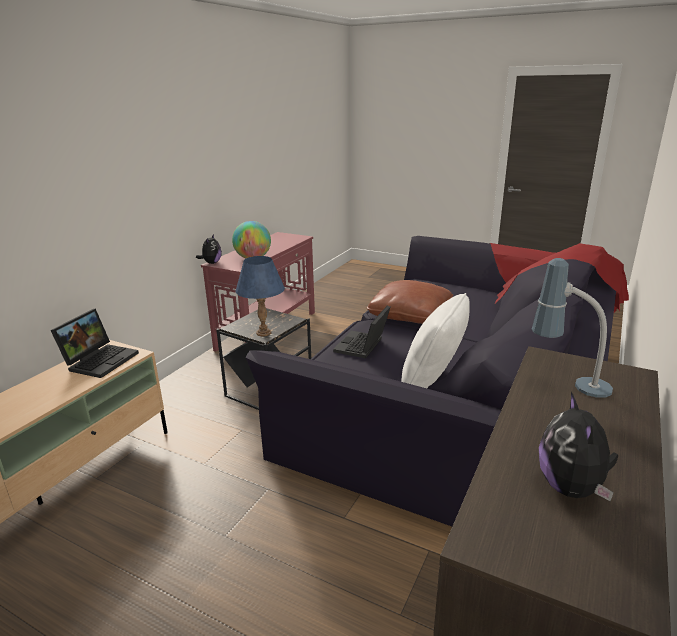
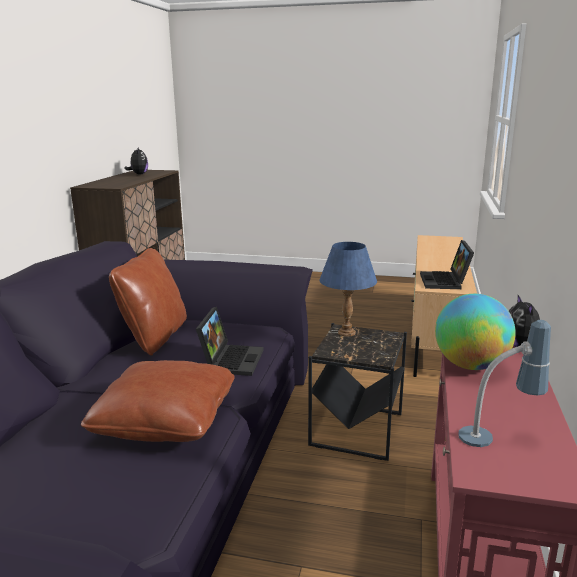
camera: 165 degrees right, 5 degrees down
(433, 383) = (154, 337): white pillow -> brown pillow
(567, 385) = (117, 183): table lamp -> table lamp (498, 437)

